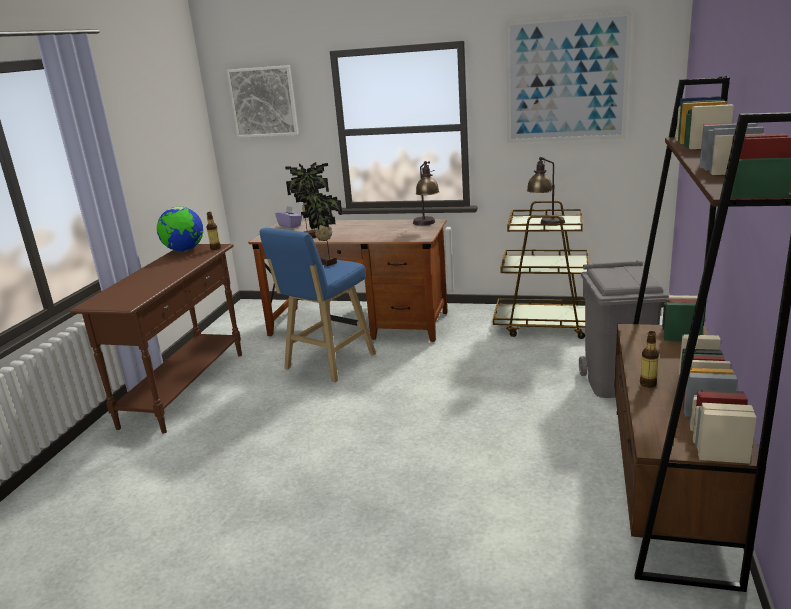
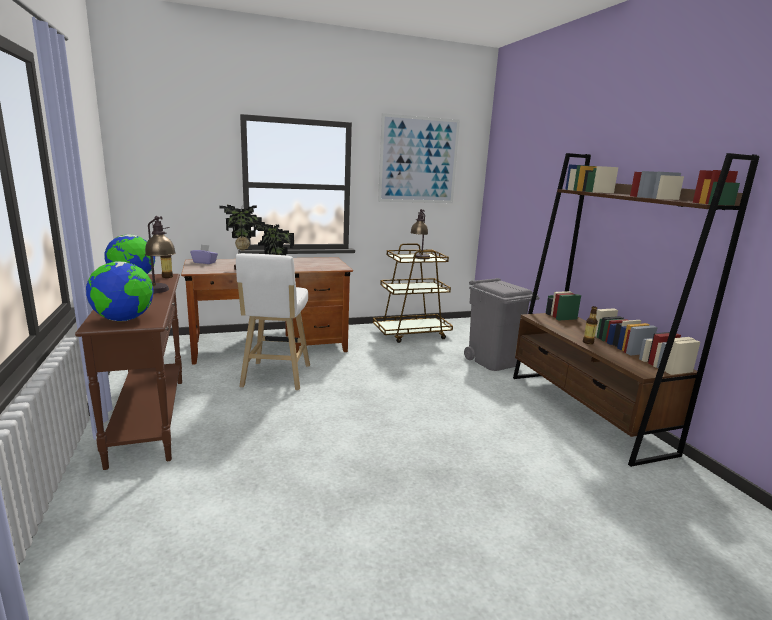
camera: 35 degrees left, 5 degrees down
(114, 300) = (124, 320): none -> globe
(264, 102) = (170, 150): picture -> none
(327, 363) = (275, 377): blue stool -> white stool
(426, 224) = (329, 260): table lamp -> table lamp (159, 292)

